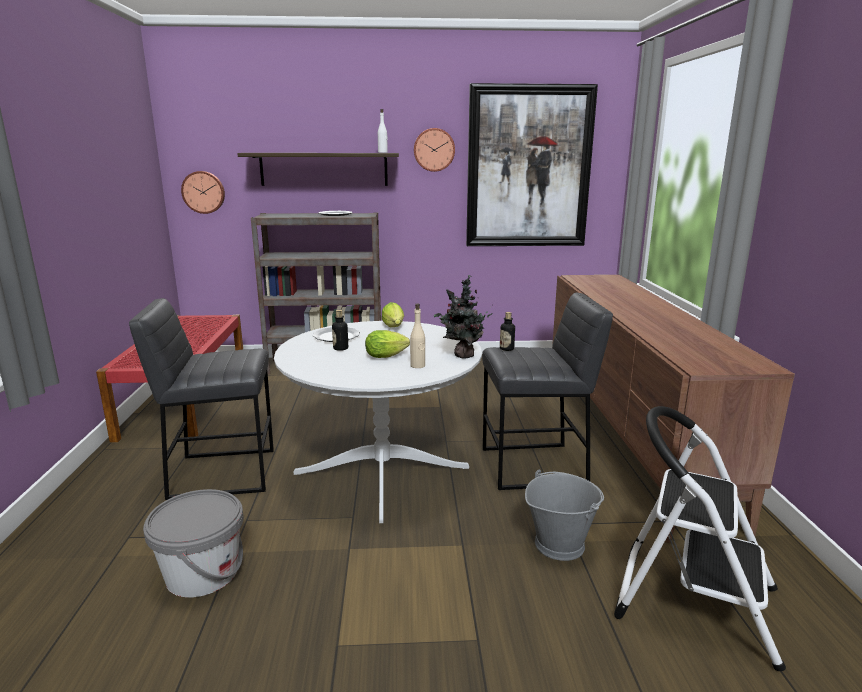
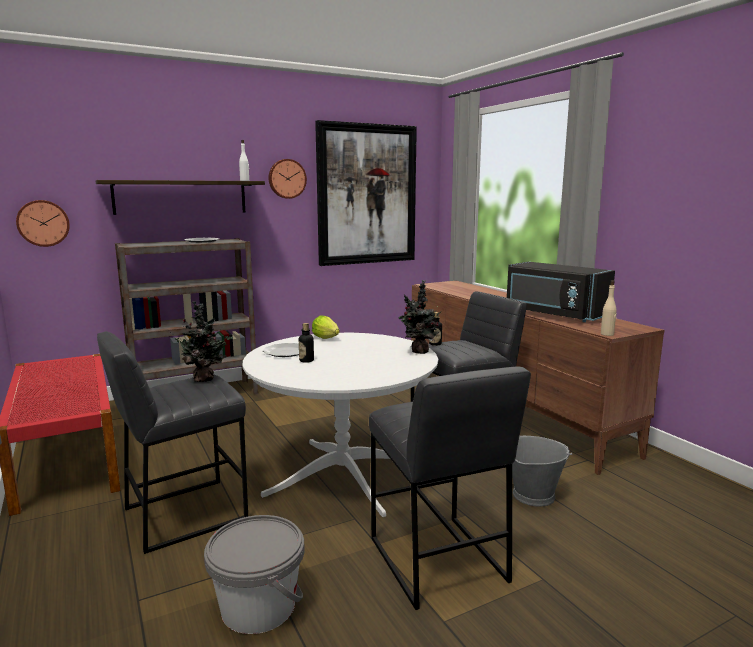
camera: 25 degrees left, 5 degrees down
(244, 353) = (205, 379): none -> potted plant
(388, 356) = (359, 360): lettuce -> none
(389, 583) = (438, 561): none -> grey stool
(418, 366) = (395, 364): beige bottle -> beige bottle (607, 334)
(667, 332) = (553, 314): none -> black microwave
(690, 600) = (646, 508): step ladder -> none

